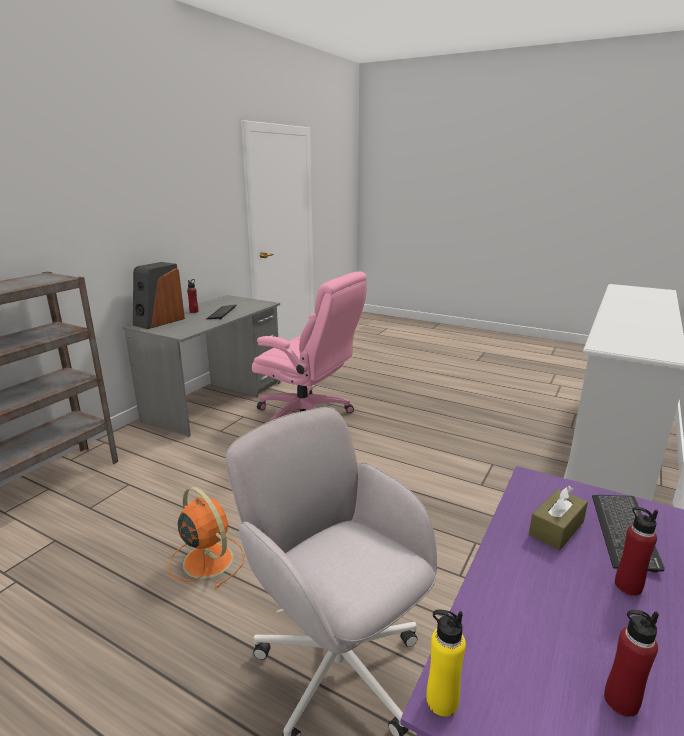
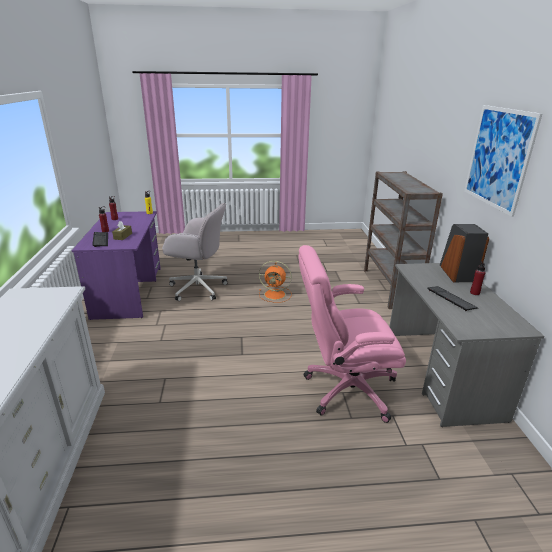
camera: 145 degrees right, 5 degrees up
(120, 189) = (498, 158): none -> picture

